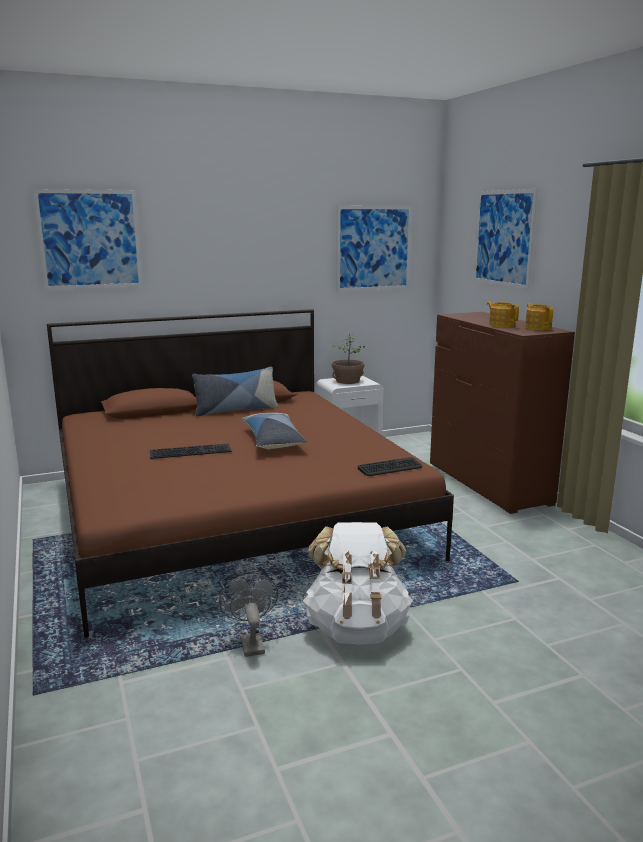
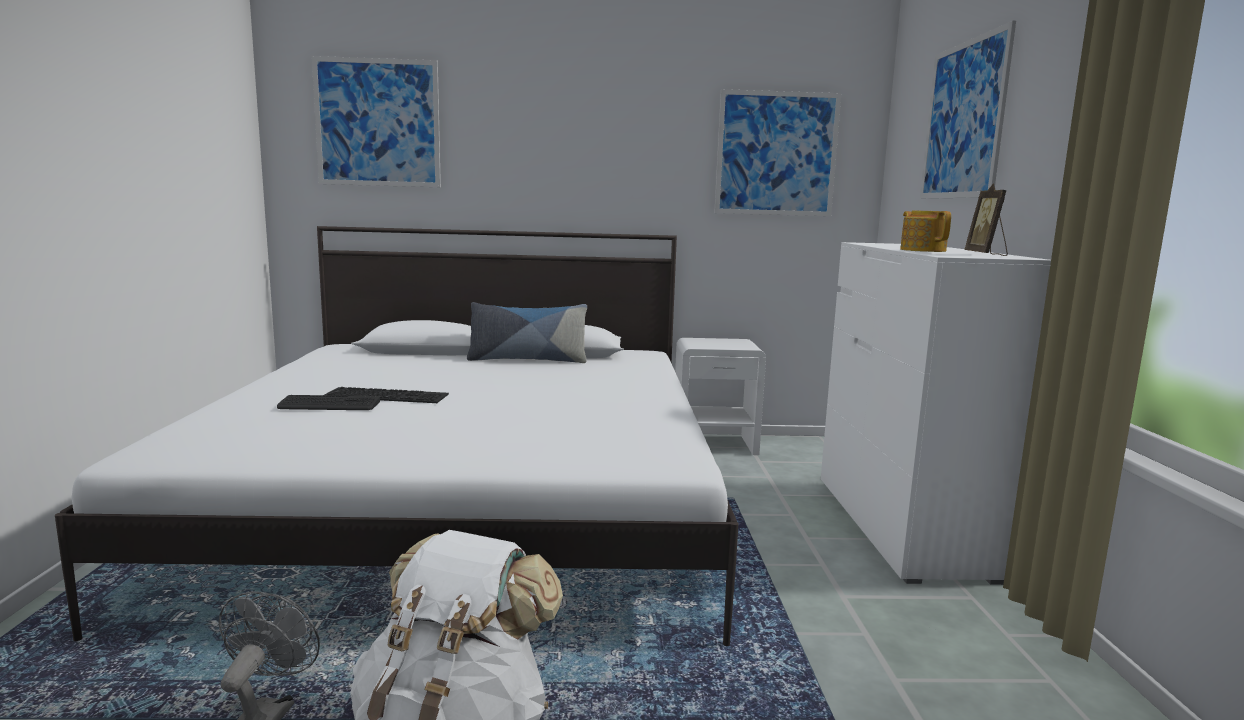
camera: 20 degrees right, 5 degrees down
(232, 515) = (469, 504): brown bed -> white bed
(273, 440) = (518, 397): pillow -> none
(347, 381) = (718, 342): potted plant -> none
(390, 468) = (636, 457): keyboard -> keyboard (329, 405)
(488, 483) = (899, 526): brown dresser -> white dresser
(538, 328) = (986, 254): teapot -> picture frame

